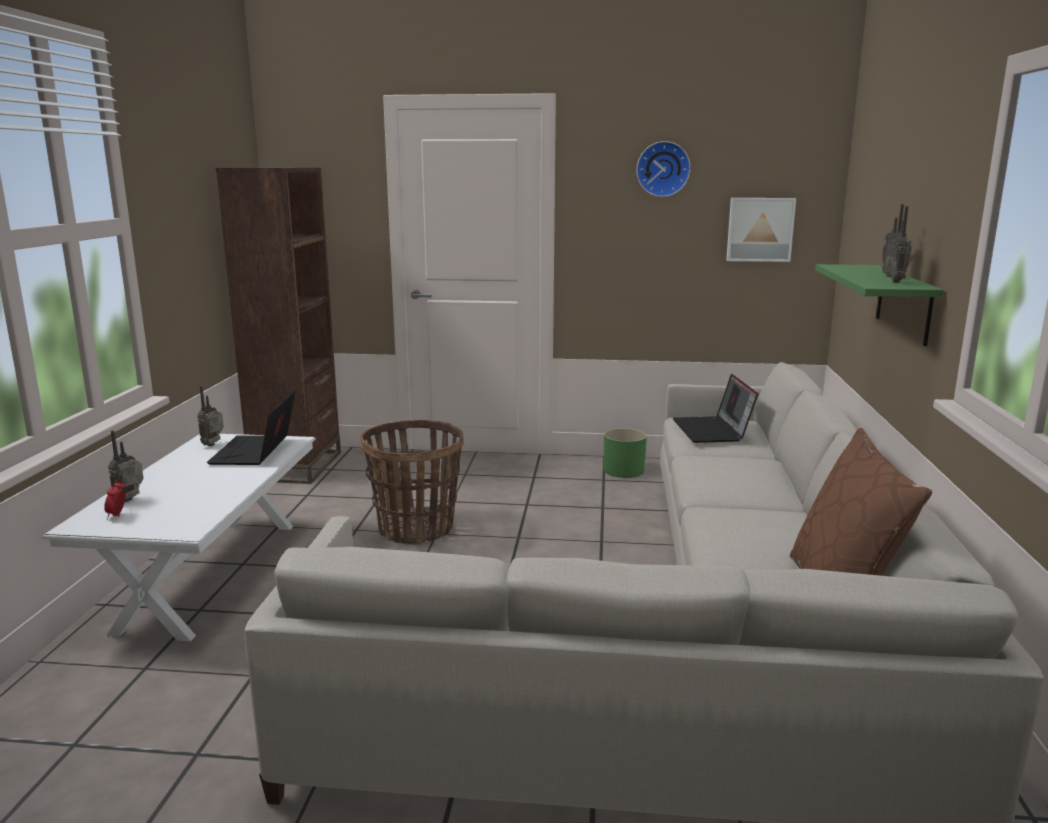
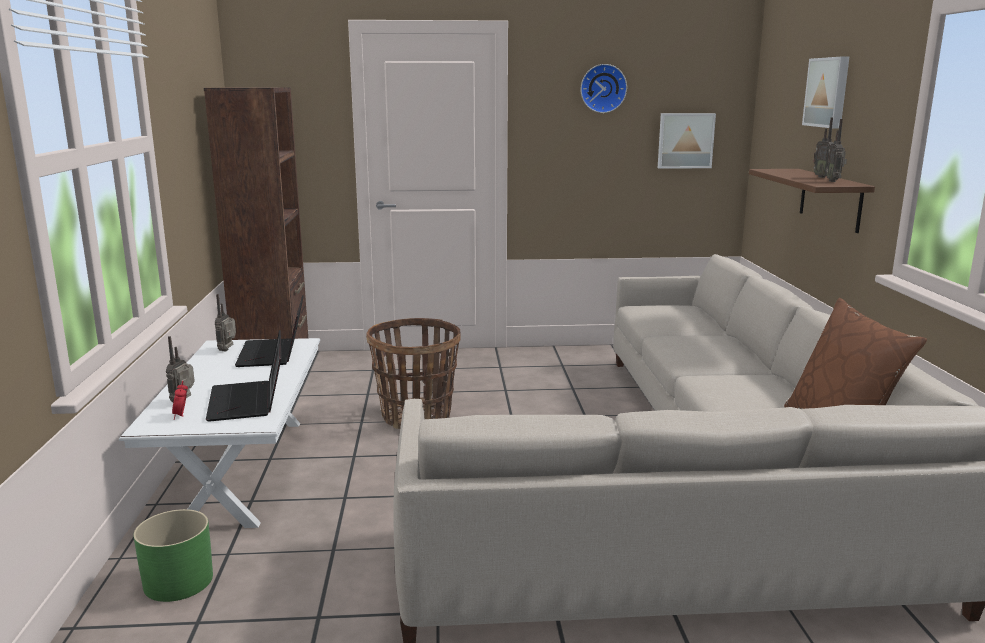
camera: 10 degrees left, 0 degrees up
(623, 470) = (576, 357): green planter -> green planter (177, 582)
(713, 431) = (667, 315): laptop -> laptop (249, 402)
(903, 303) = (830, 199): green shelf -> brown shelf
(908, 174) = (828, 92): none -> picture

